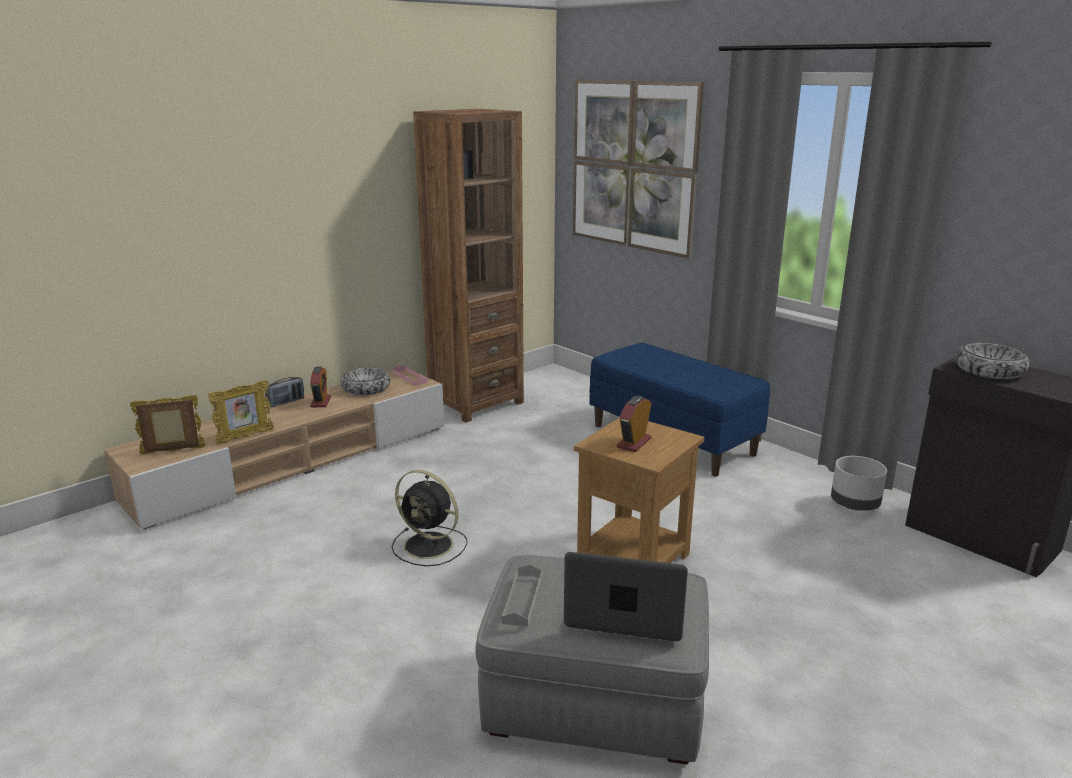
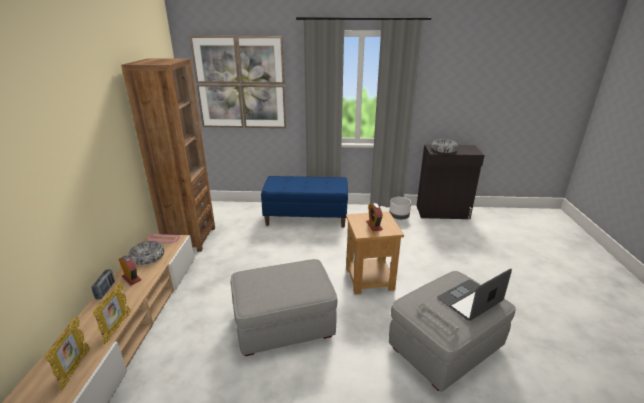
camera: 45 degrees left, 5 degrees up
(173, 452) = (75, 369): picture frame -> picture frame turned 150 degrees clockwise
(430, 546) = (285, 325): black fan -> grey ottoman

